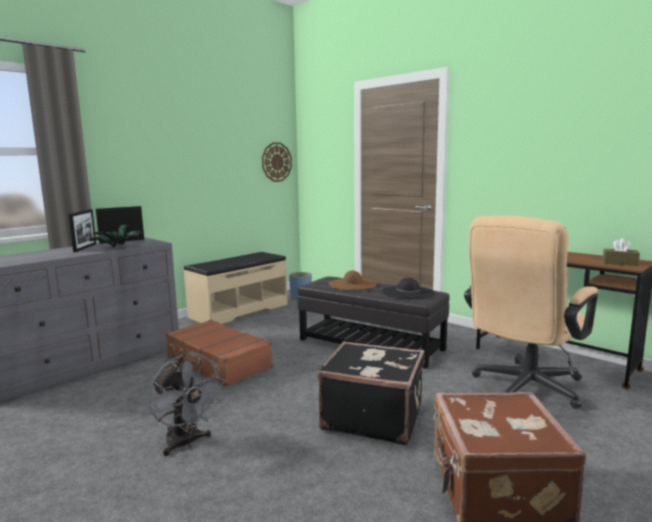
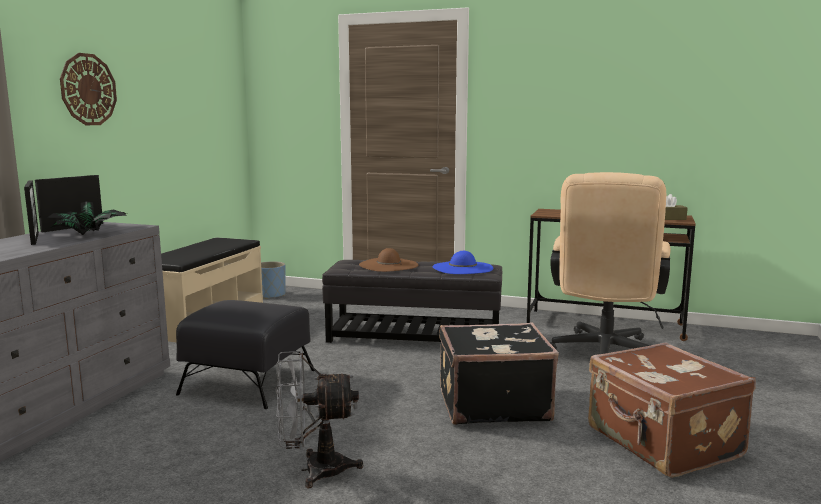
camera: 25 degrees left, 0 degrees up
(186, 443) = (314, 470): grey fan -> grey fan turned 150 degrees clockwise
(218, 363) = (249, 382): brown suitcase -> black ottoman
(276, 162) = (226, 114): wall clock -> wall clock (88, 89)
(408, 292) = (462, 268): black hat -> blue hat

